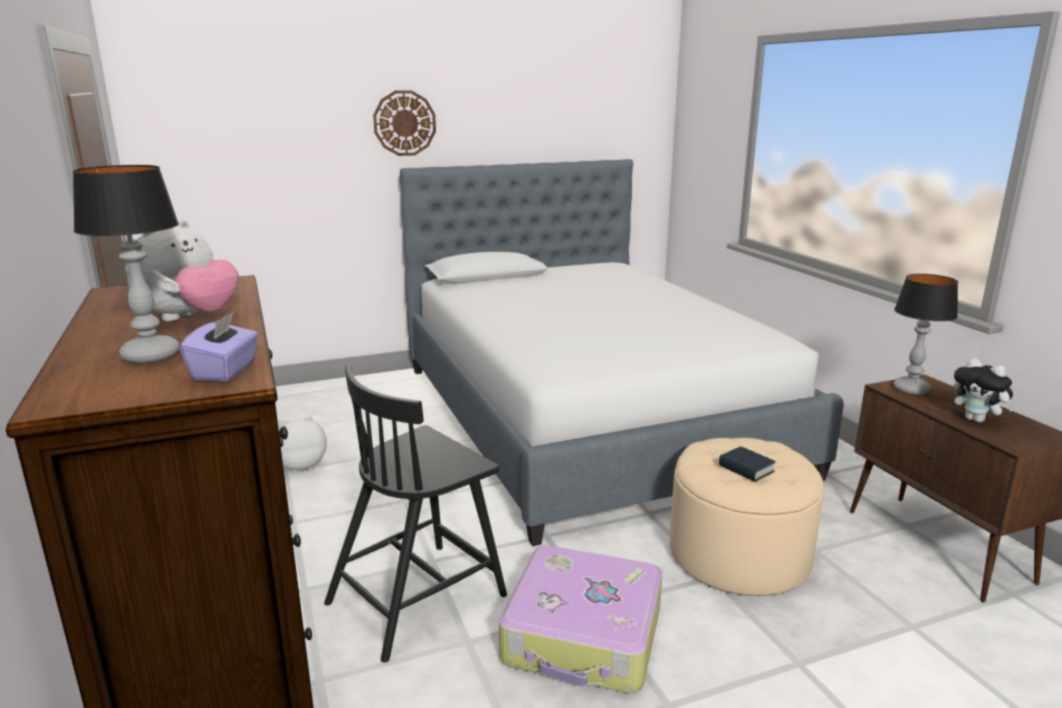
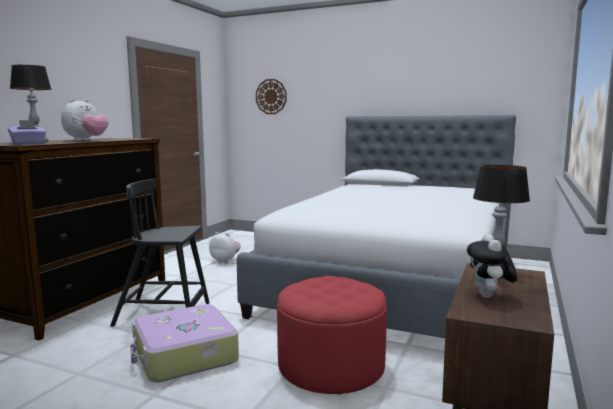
camera: 45 degrees right, 10 degrees down
(190, 318) = (86, 140): plush toy -> plush toy turned 45 degrees counterclockwise
(404, 123) = (355, 90): wall clock -> wall clock (271, 96)
(738, 555) = (331, 366): beige ottoman -> red ottoman
(746, 469) = (319, 291): book -> none

